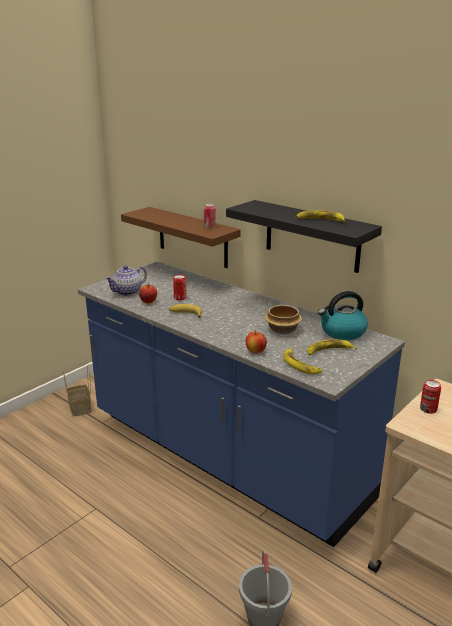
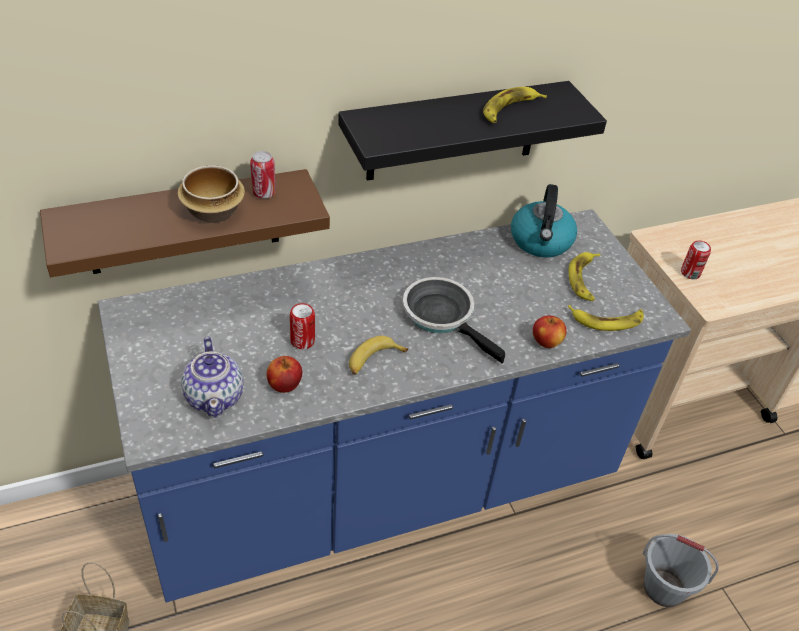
camera: 65 degrees left, 20 degrees up
(238, 321) = (442, 316): none -> frying pan
(283, 330) = (500, 287): bowl -> bowl (213, 211)

